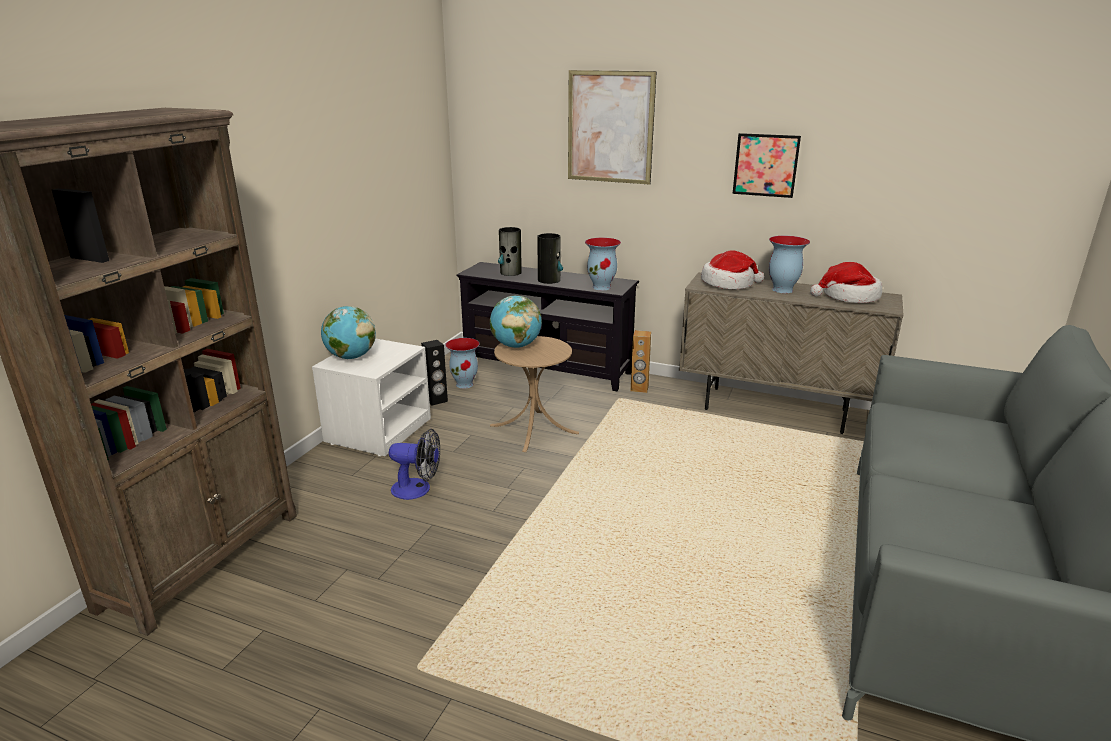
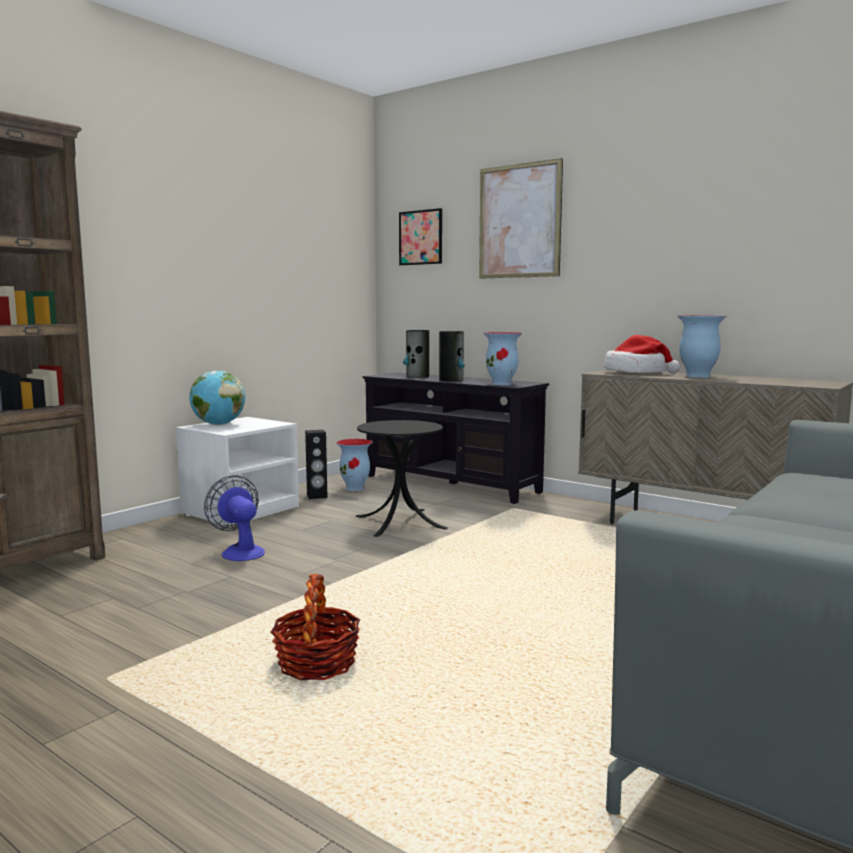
camera: 15 degrees right, 15 degrees down
(417, 489) = (240, 551): fan -> fan turned 150 degrees counterclockwise
(516, 346) = (385, 423): globe -> none
(534, 429) = (400, 522): beige side table -> black side table
(572, 617) = (316, 663): none -> basket
(639, 389) = (543, 504): brown speaker -> none
(765, 165) = (679, 242): picture -> picture (420, 237)
(848, 297) = (777, 380): hat -> none

